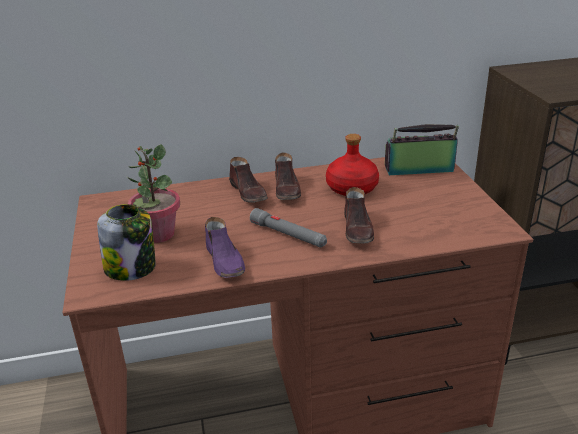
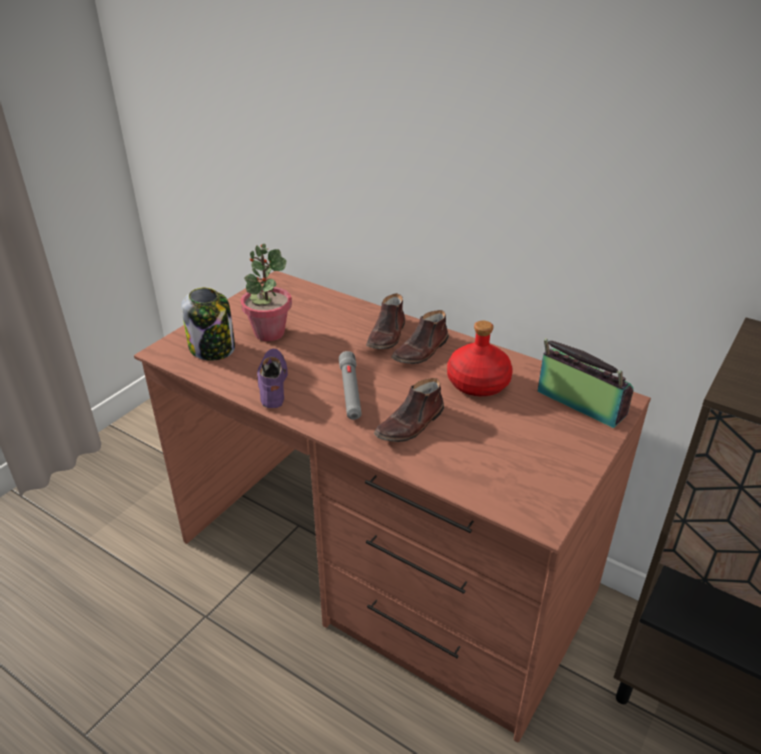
camera: 45 degrees right, 5 degrees up
(225, 261) = (272, 384): purple shoe -> purple shoe turned 150 degrees clockwise

